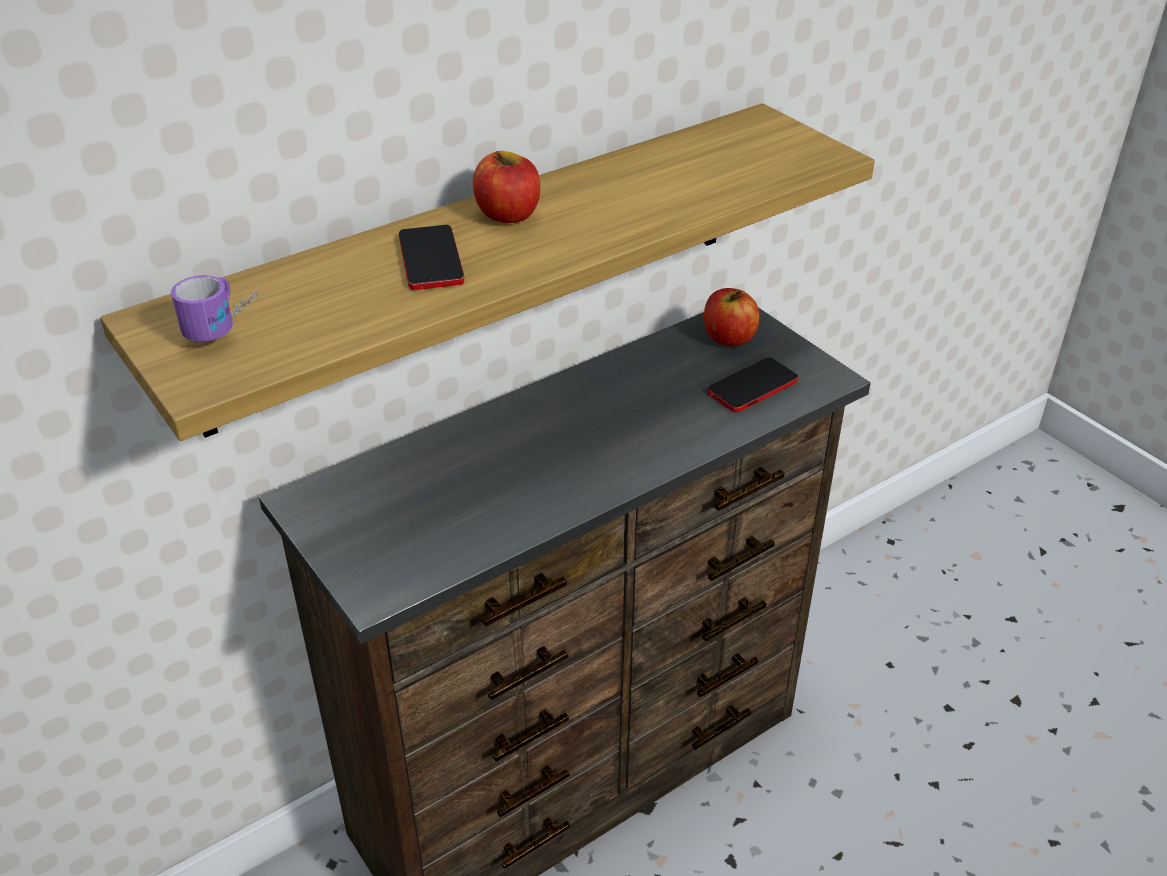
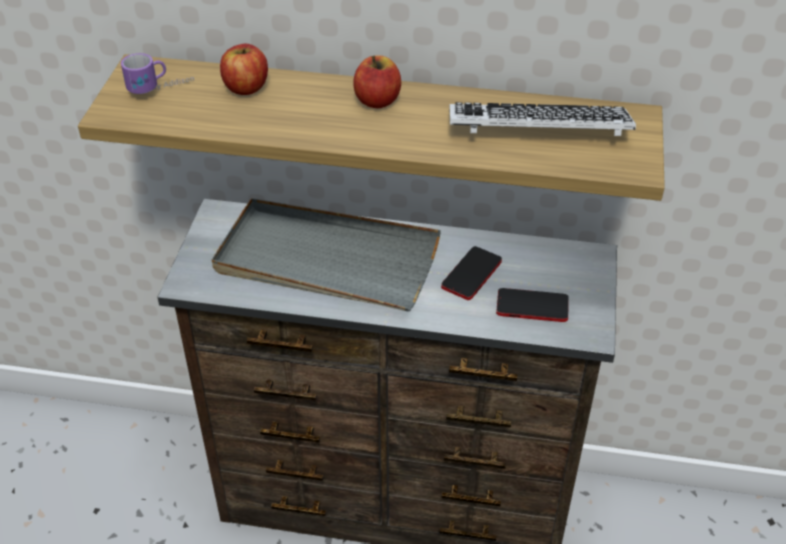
camera: 45 degrees right, 5 degrees up
(430, 259) = (298, 105): phone -> phone (471, 274)
(502, 469) = (326, 261): none -> grey tray
(701, 166) = (538, 129): none -> keyboard
(728, 338) = (565, 266): apple -> apple (246, 87)

